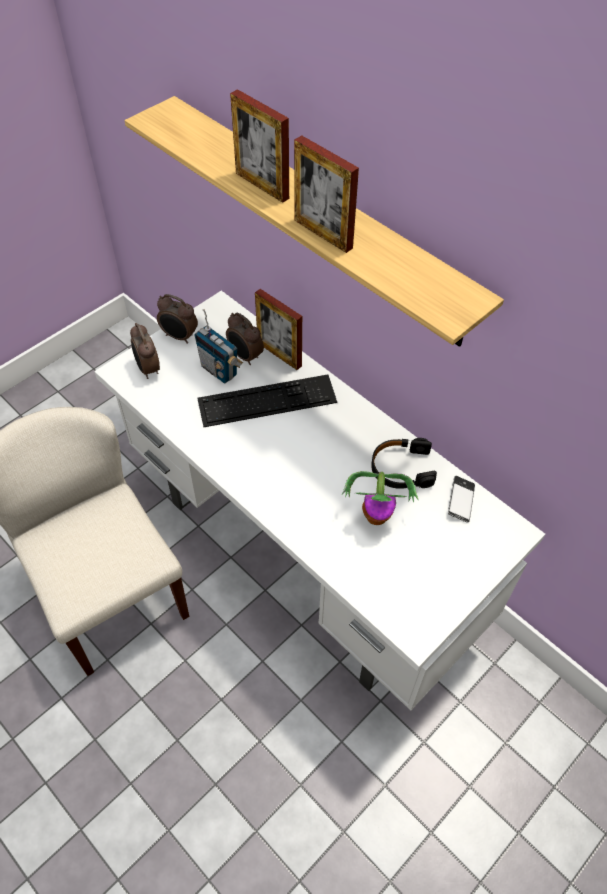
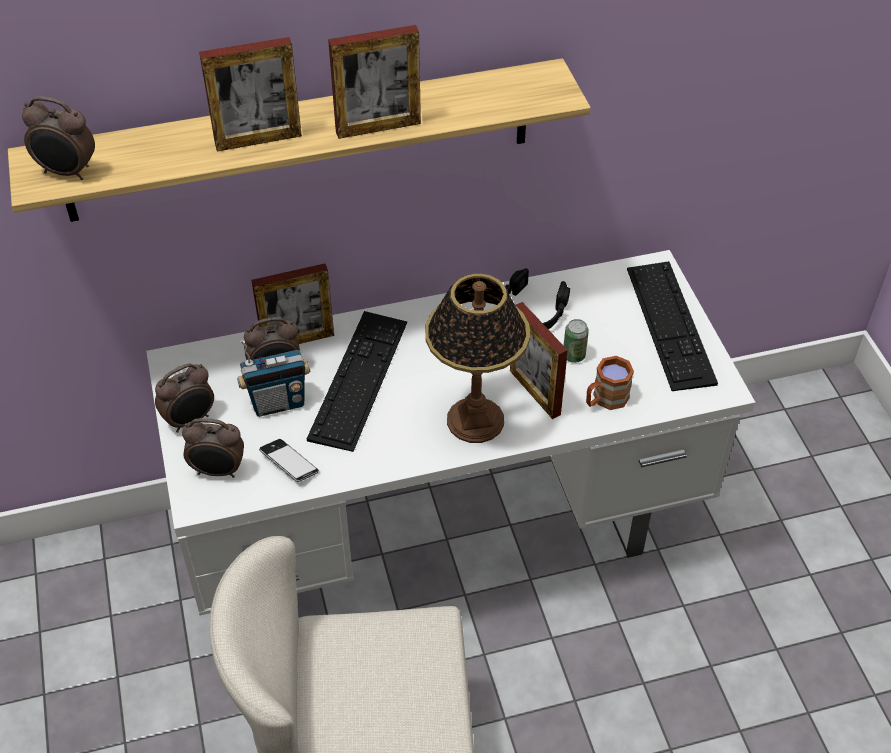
camera: 60 degrees left, 5 degrees down
(168, 125) = (67, 172): none -> alarm clock
(273, 481) = (474, 420): none -> table lamp
(323, 506) = (534, 392): none -> picture frame
(346, 555) = (605, 400): none -> brown mug
(377, 515) = (574, 355): potted plant -> can
(459, 568) = (670, 324): none -> keyboard
(460, 501) = (597, 288): phone -> phone (289, 463)

